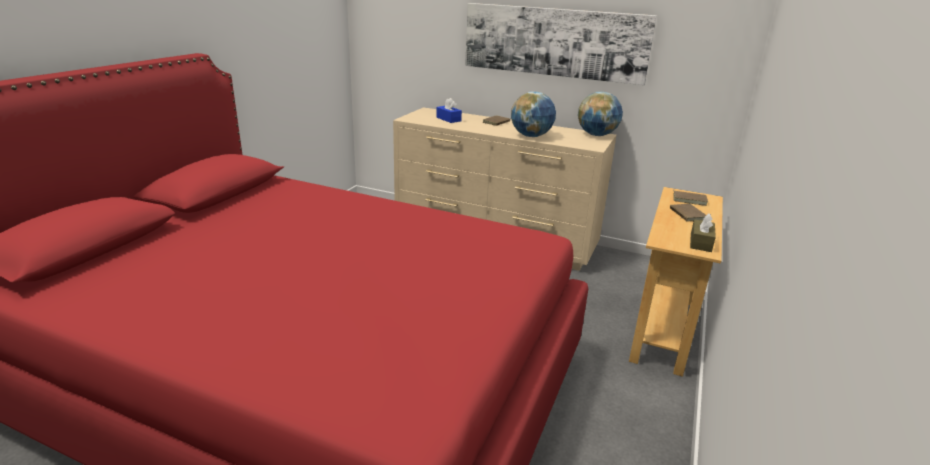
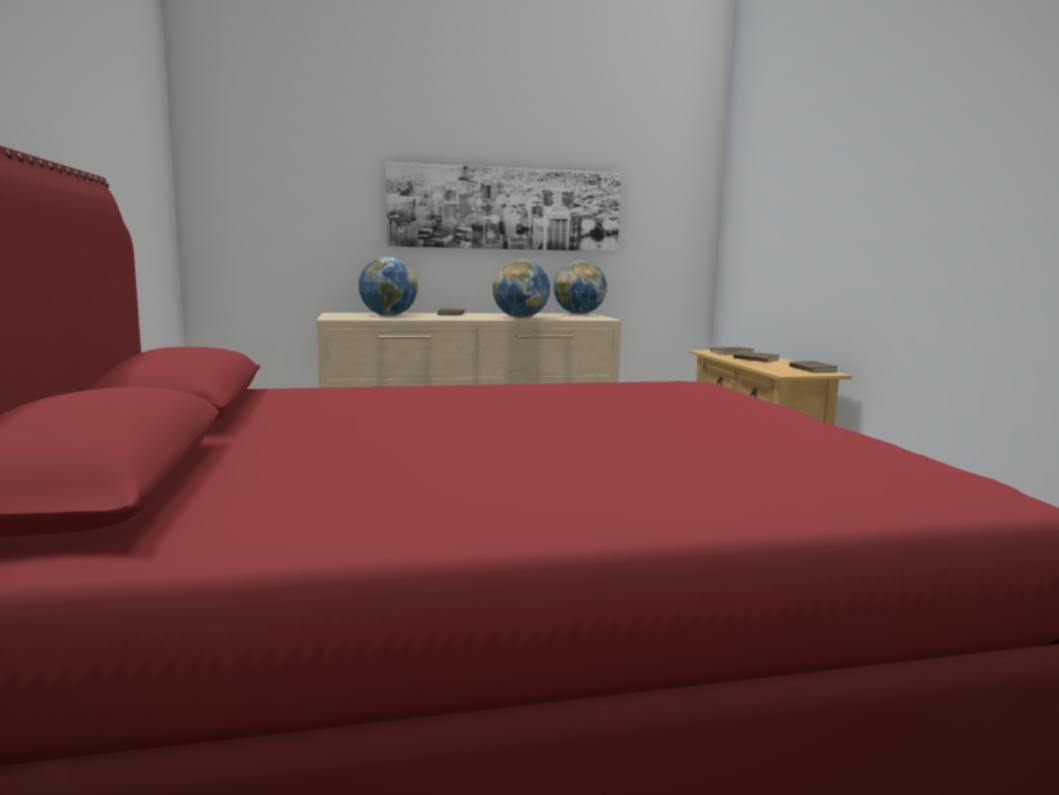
camera: 35 degrees left, 15 degrees down
(448, 119) = (388, 316): blue tissue box -> globe
(700, 242) = (811, 369): brown tissue box -> brown book

